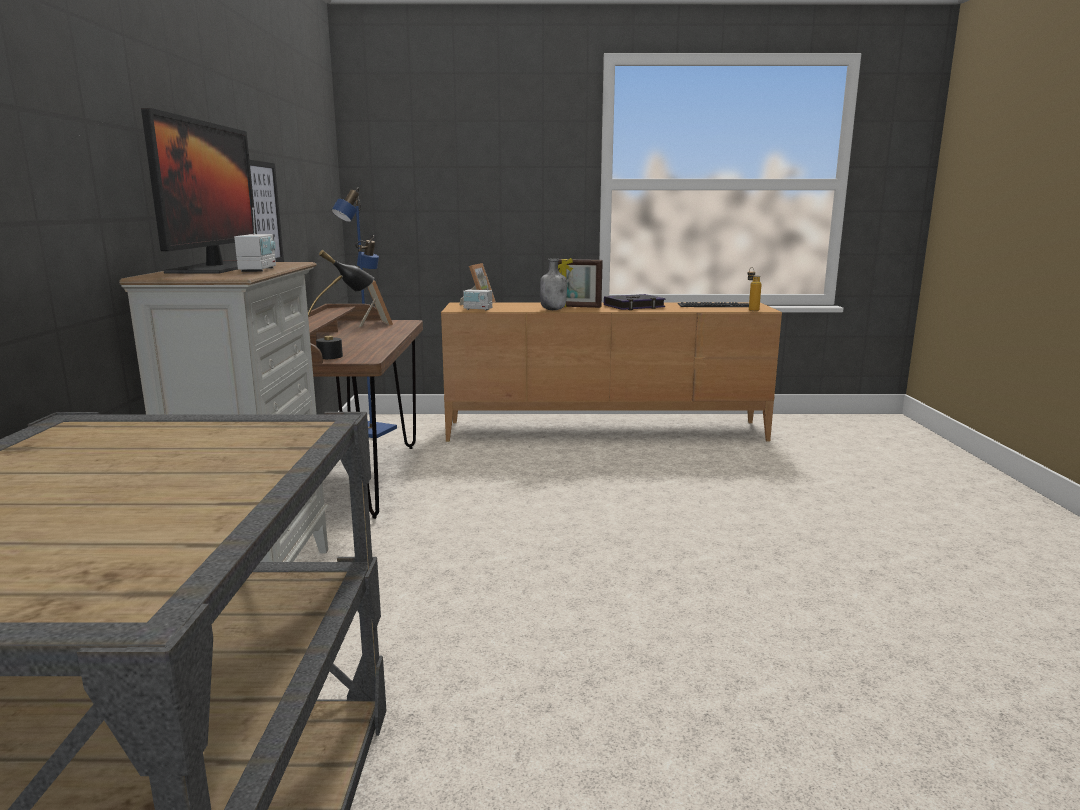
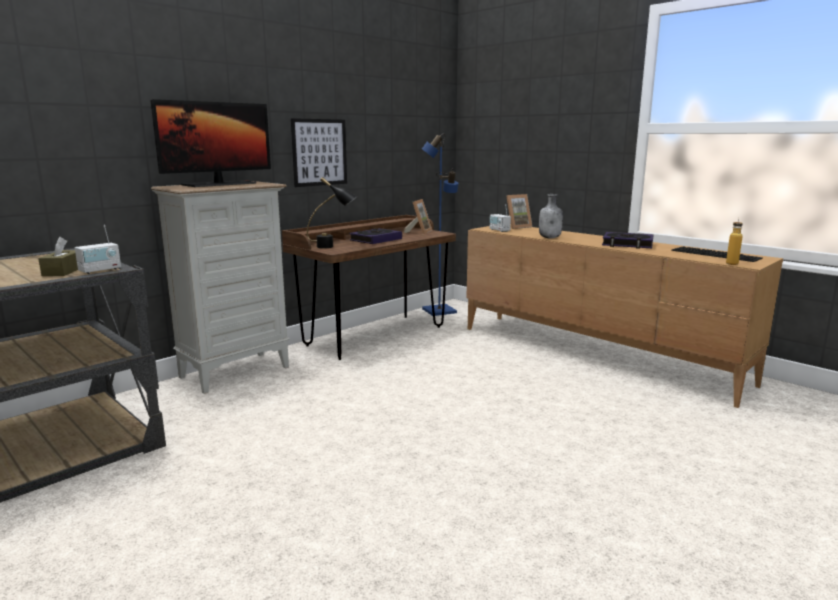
camera: 45 degrees right, 0 degrees up
(243, 447) = (63, 271): none -> brown tissue box
(258, 269) = (221, 186): radio -> radio (100, 270)
(361, 339) = (376, 240): none -> book
(577, 307) = (577, 238): picture frame -> none

